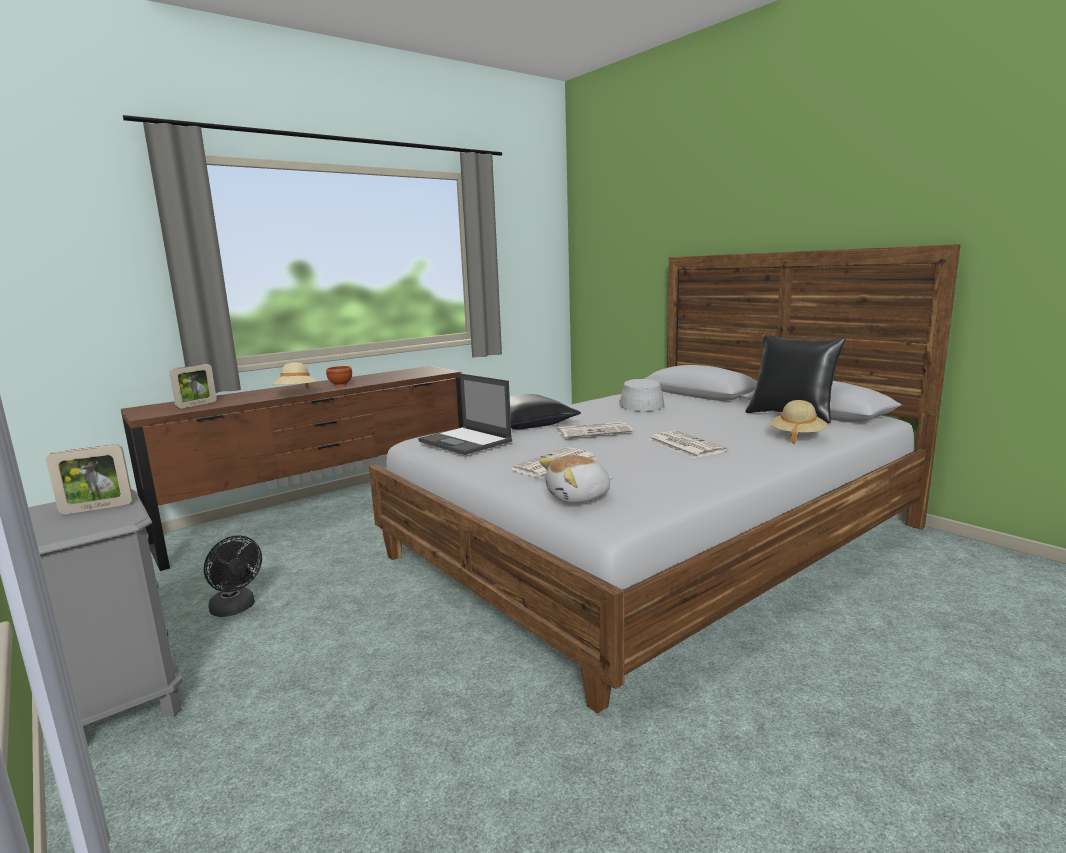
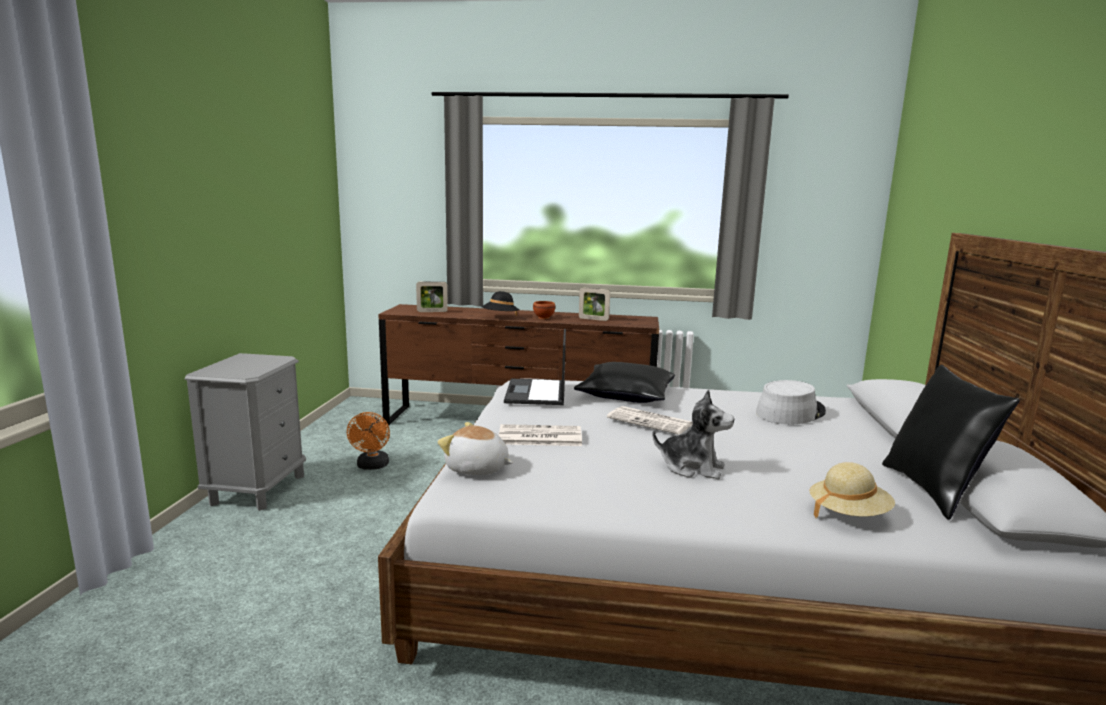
camera: 45 degrees right, 0 degrees up
(97, 508) = (259, 364): picture frame -> picture frame (593, 319)
(236, 609) = (372, 466): black fan -> orange fan
(296, 393) = (500, 317): beige hat -> black hat
(684, 445) = (692, 468): newspaper -> plush toy

